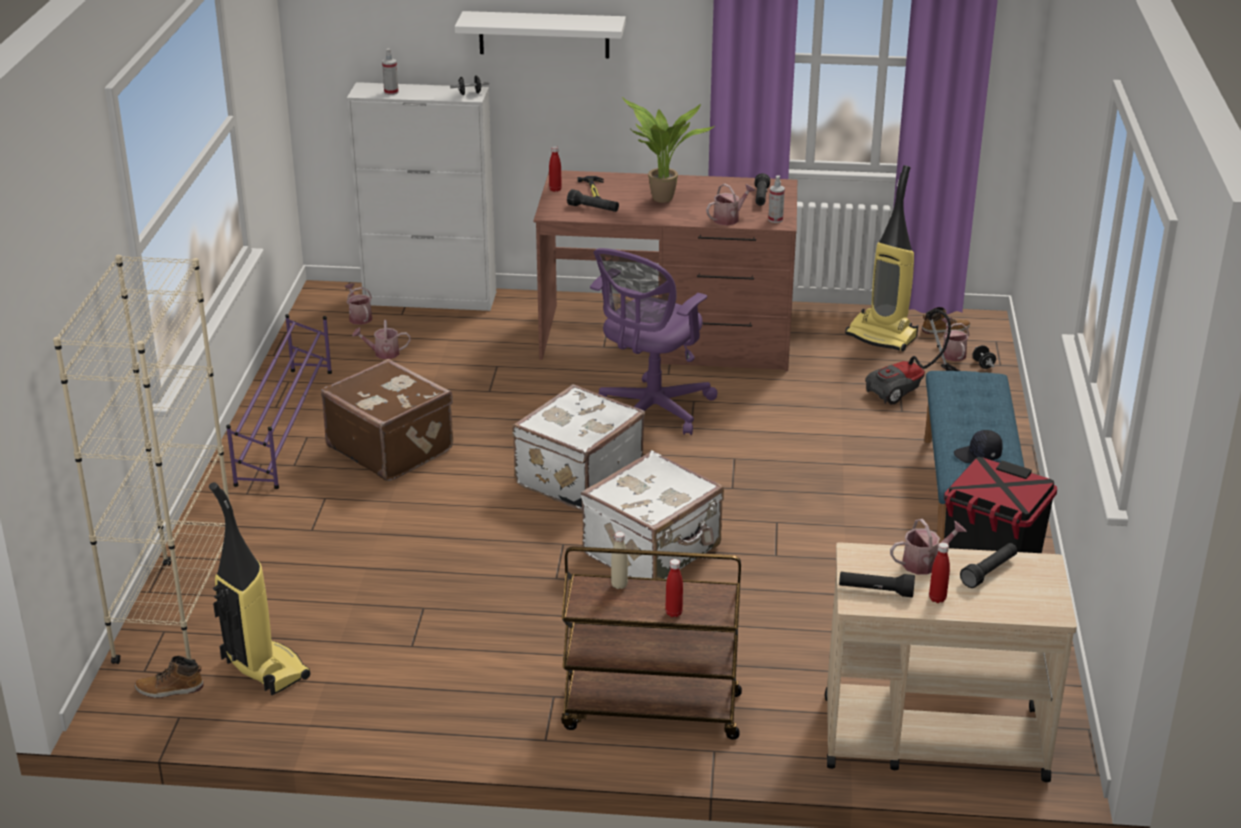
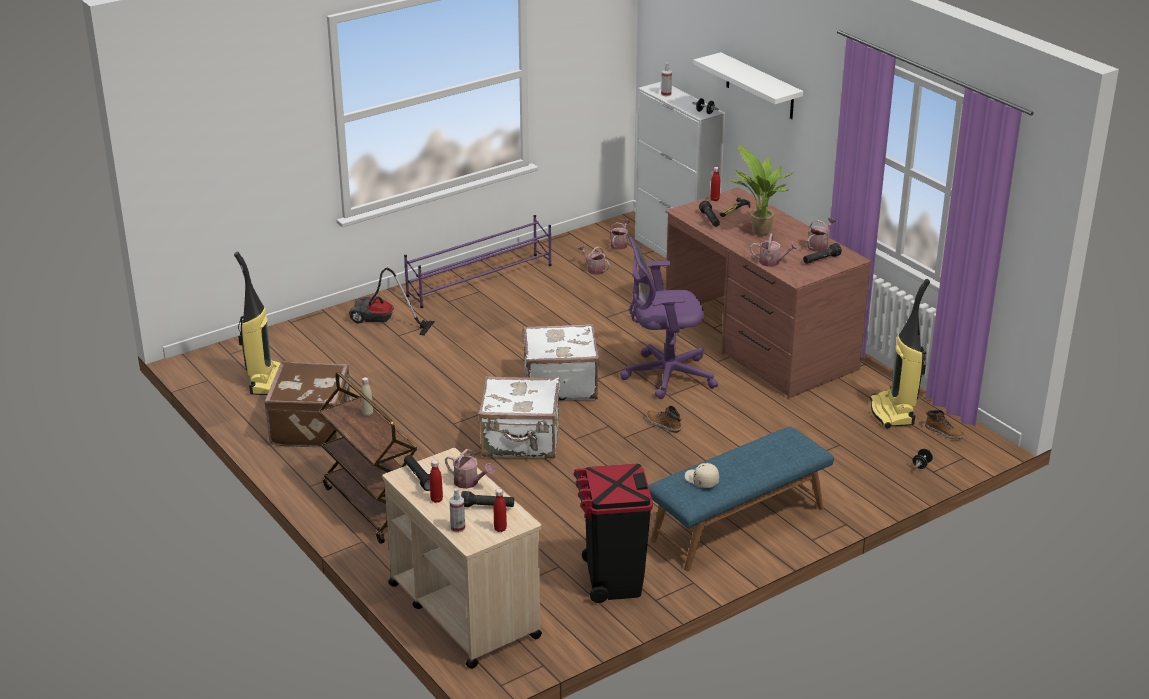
camera: 50 degrees right, 0 degrees up
(170, 689) = (224, 367): boot -> boot (663, 424)
(178, 615) = (282, 339): beige bookcase -> none
(391, 448) = (505, 318): brown suitcase -> brown suitcase (313, 426)
(673, 613) = (362, 440): red bottle -> red bottle (500, 529)
(775, 219) = (798, 276): spray bottle -> spray bottle (458, 528)
(911, 390) = (840, 451): vacuum cleaner -> vacuum cleaner (383, 323)
(952, 353) = (916, 447): watering can -> watering can (819, 246)
(978, 455) = (701, 480): black cap -> beige cap

